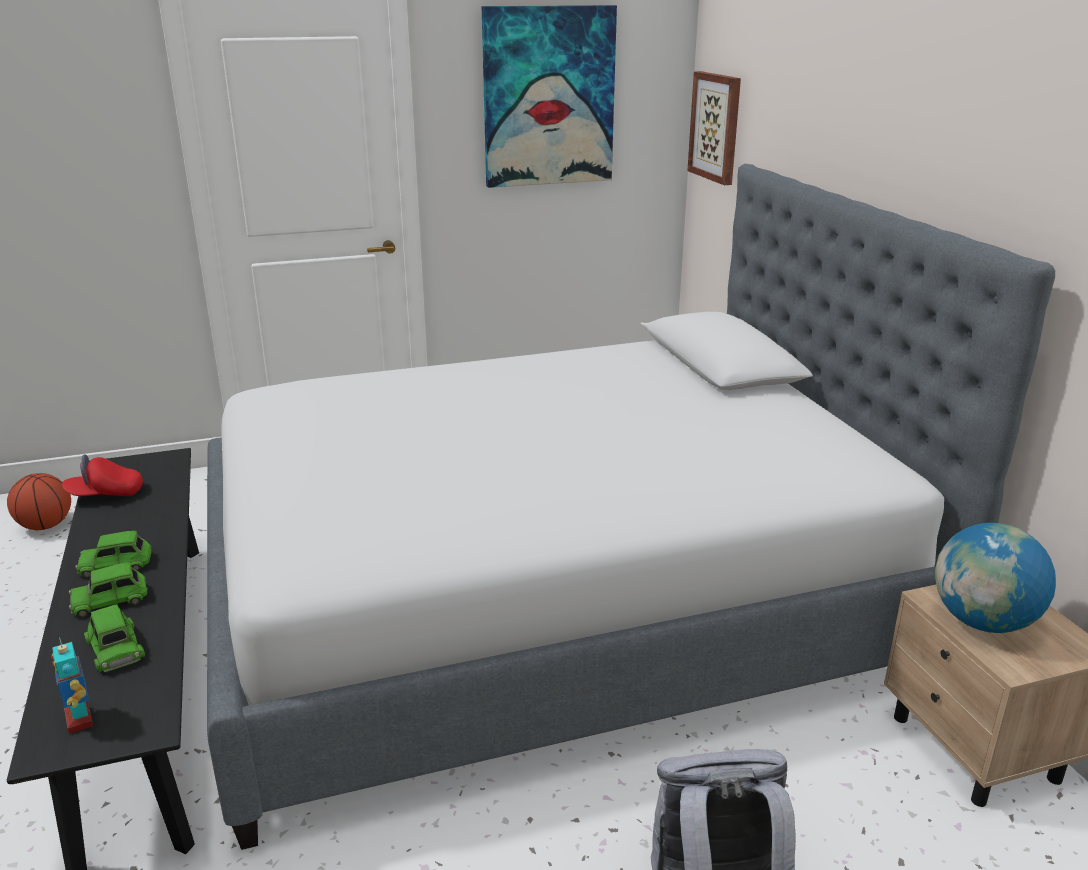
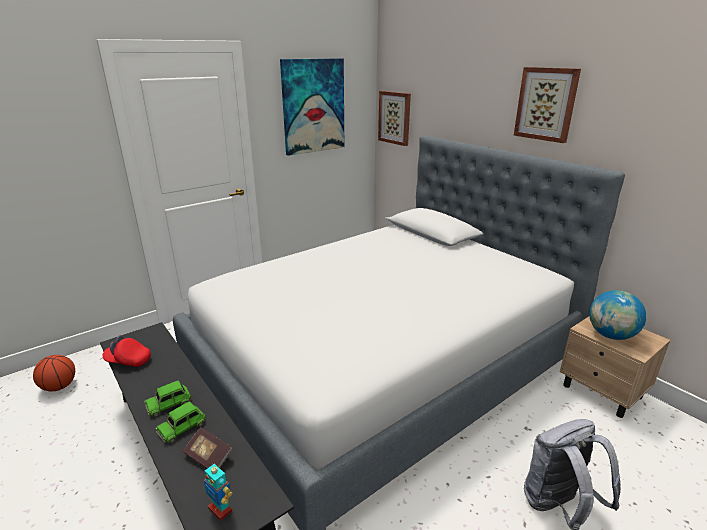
camera: 20 degrees left, 0 degrees up
(106, 494) = (128, 361): red cap -> red cap turned 45 degrees clockwise
(115, 648) = (208, 457): green toy car -> book
(943, 108) = (546, 104): none -> picture

